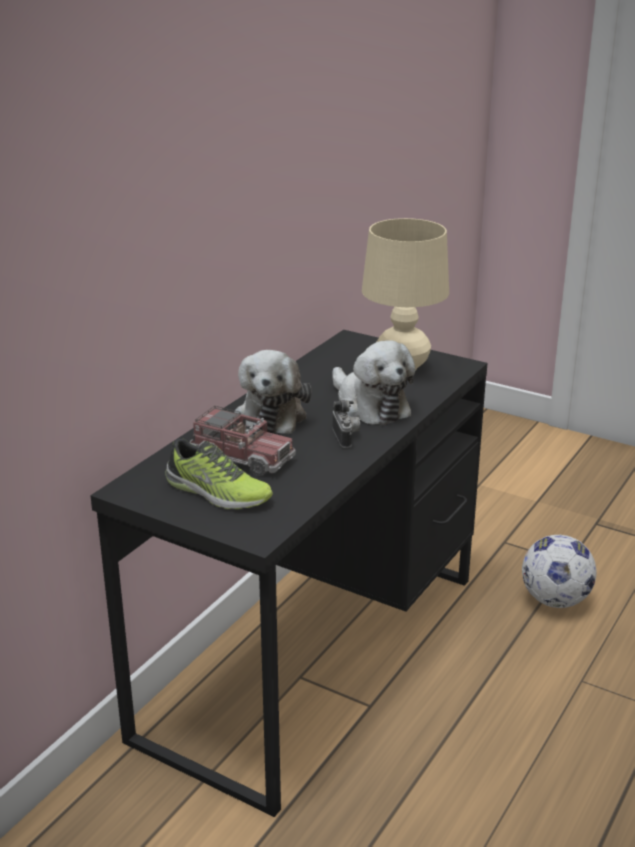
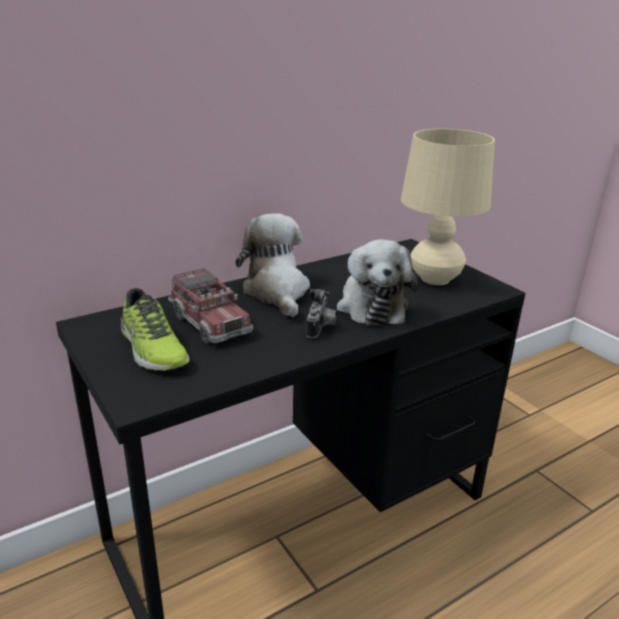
camera: 25 degrees right, 0 degrees up
(272, 414) = (277, 292): plush toy -> plush toy turned 135 degrees clockwise
(554, 600) = (558, 546): football -> none

